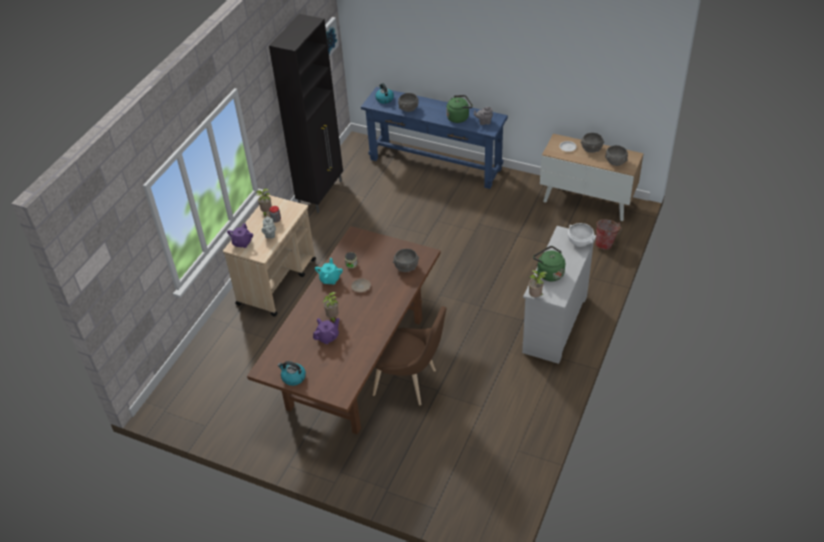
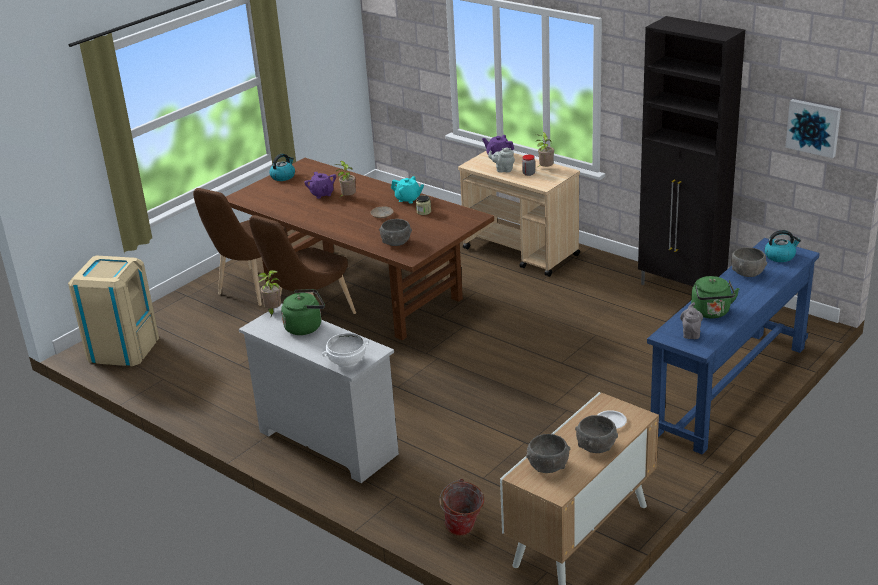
camera: 105 degrees right, 15 degrees down
(367, 441) = (253, 290): none -> brown chair
(484, 501) = (123, 348): none -> beige trash can

